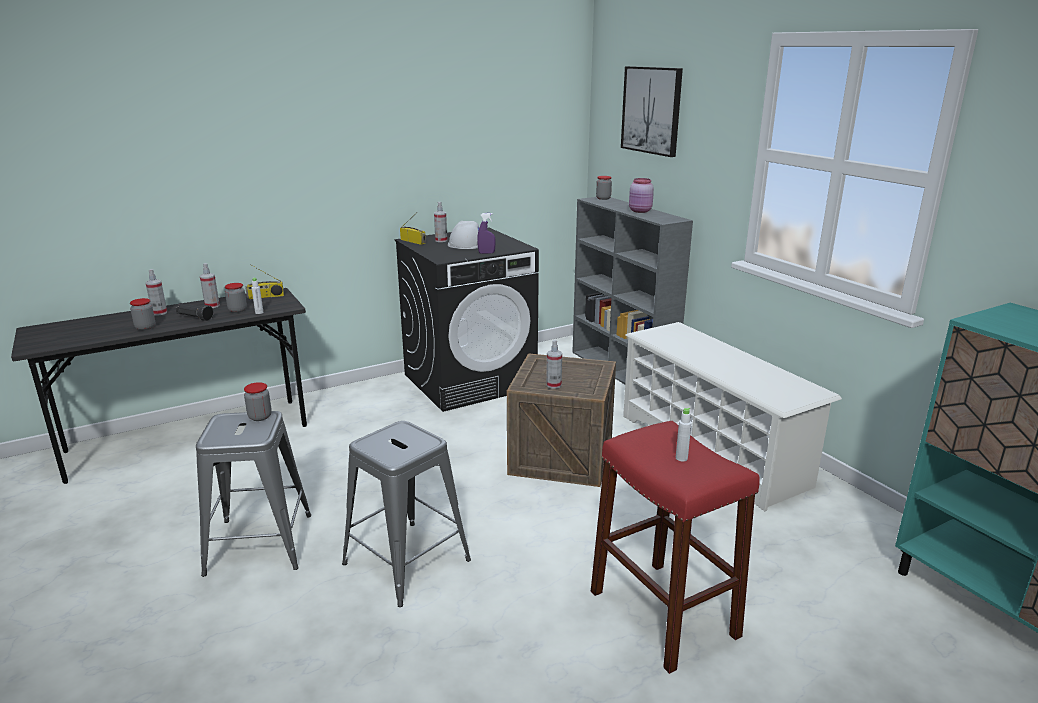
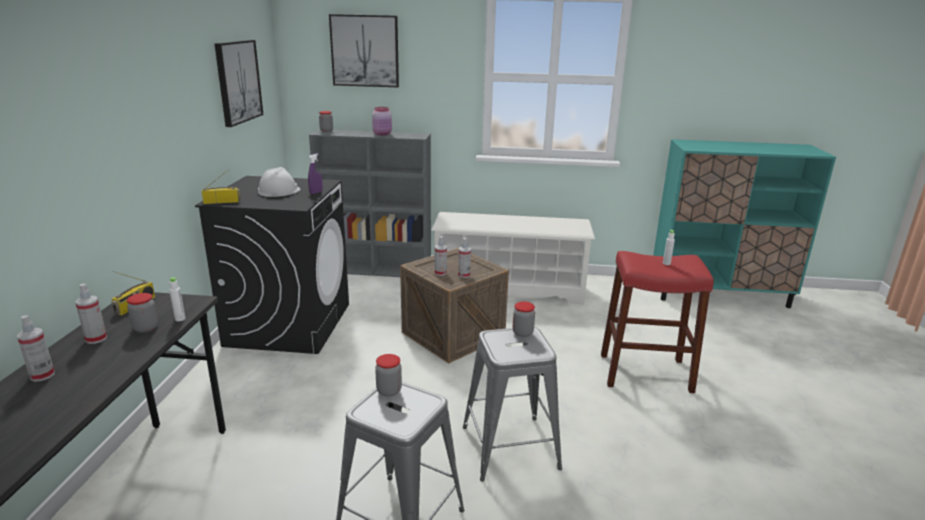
camera: 55 degrees left, 0 degrees up
(145, 327) = (79, 393): jar -> jar (522, 333)
(195, 318) = (116, 356): black flashlight -> none
(441, 240) = (244, 194): spray bottle -> spray bottle (440, 273)
(499, 134) = (238, 81): none -> picture

